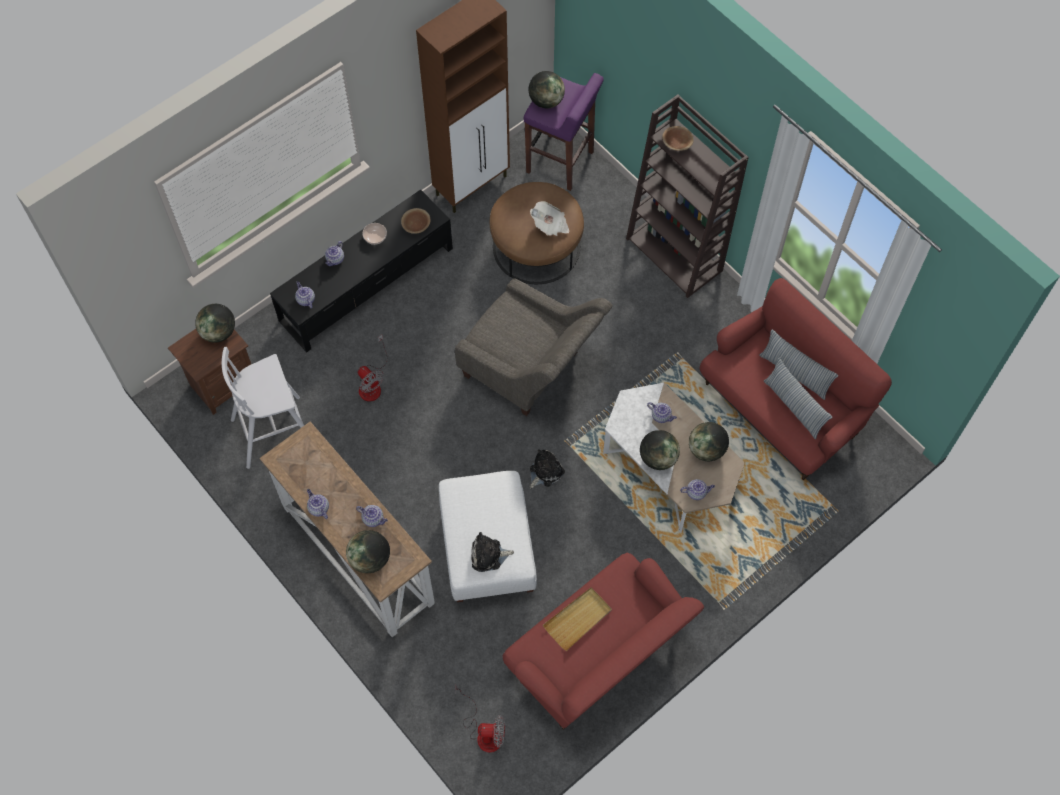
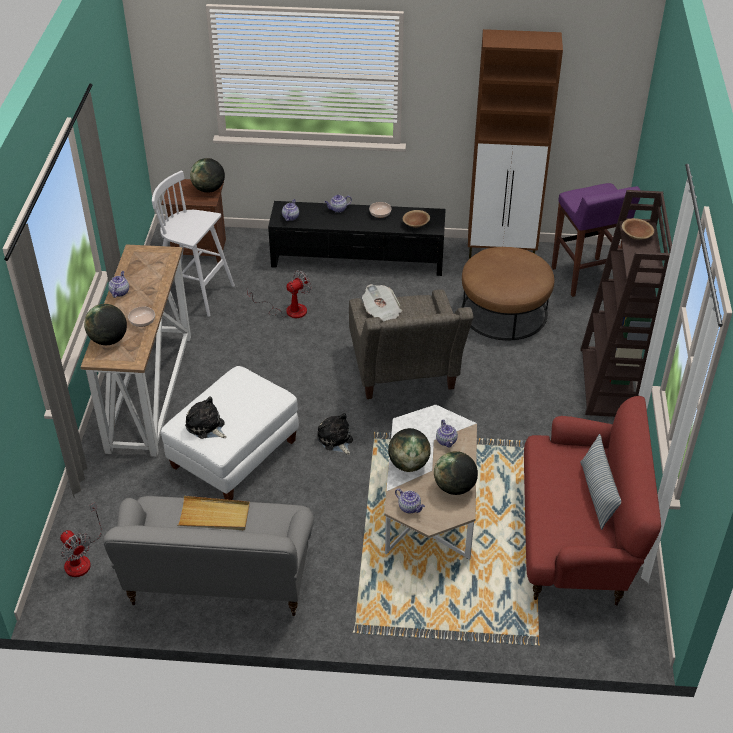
camera: 45 degrees right, 20 degrees down
(372, 383) = (288, 310): fan -> fan turned 135 degrees counterclockwise
(373, 519) = (143, 321): teapot -> bowl
(545, 471) = (336, 440): plush toy -> plush toy turned 120 degrees counterclockwise
(546, 101) = (586, 194): globe -> none
(550, 225) = (511, 280): newspaper -> newspaper (382, 312)
(597, 655) = (219, 580): red sofa -> grey sofa
(794, 406) = (567, 515): pillow -> none

